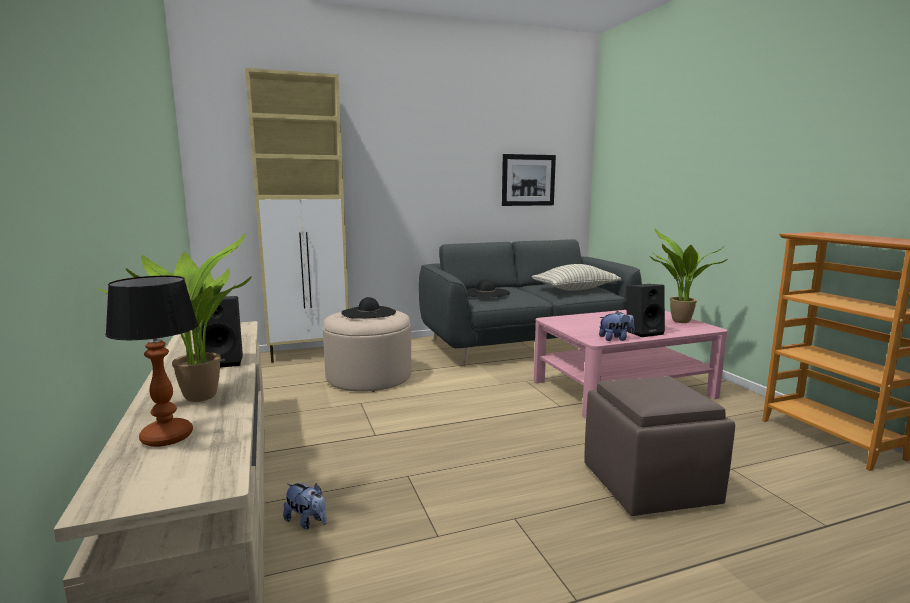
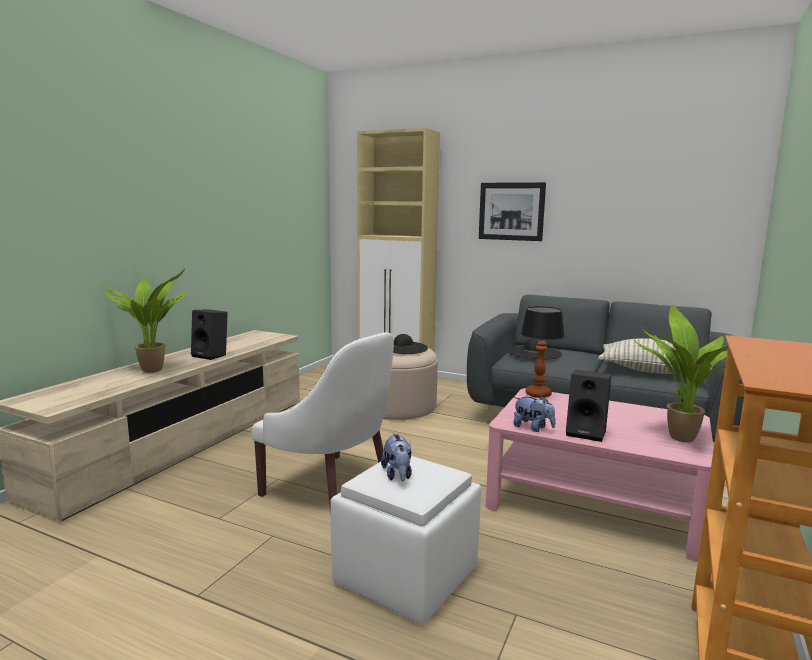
camera: 45 degrees right, 0 degrees up
(166, 437) = (94, 383): table lamp -> table lamp (537, 394)
(307, 521) = (189, 475): plush toy -> plush toy (397, 475)
(467, 458) = (332, 487): none -> white armchair
(528, 180) = (656, 228): picture -> picture (511, 211)
(651, 485) = (406, 577): brown ottoman -> white ottoman

